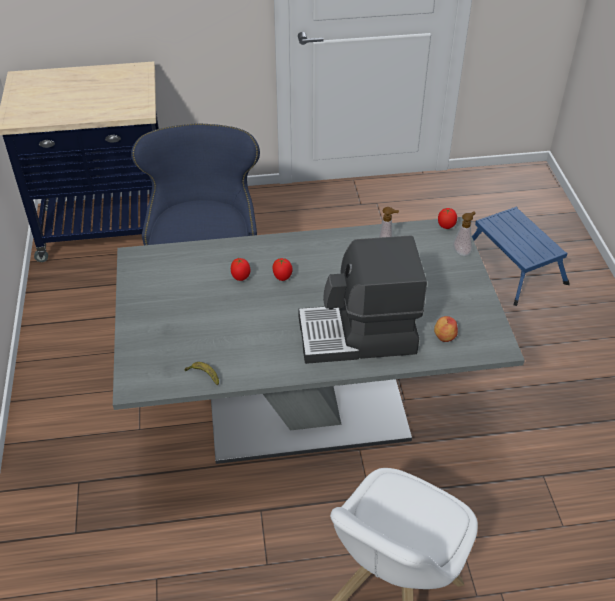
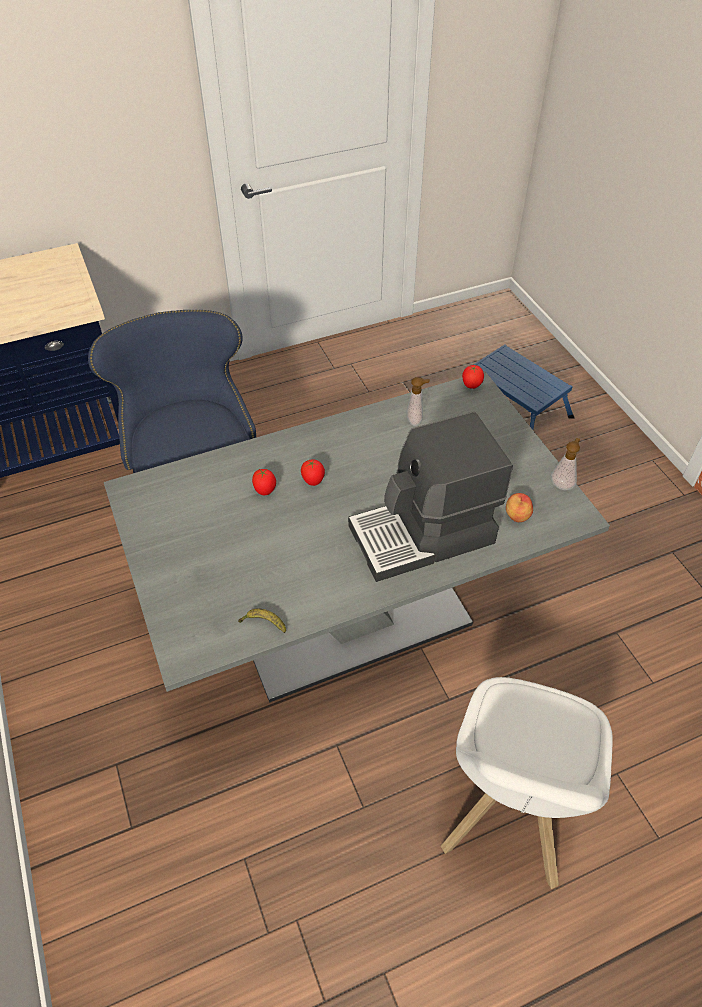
camera: 15 degrees left, 5 degrees up
(462, 252) = (499, 412): soap dispenser -> soap dispenser (562, 484)

